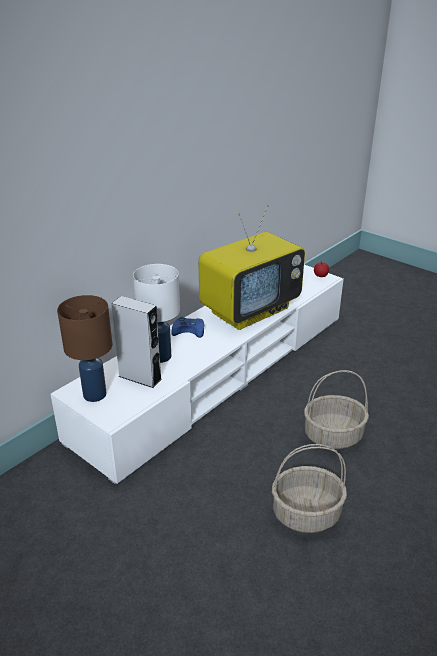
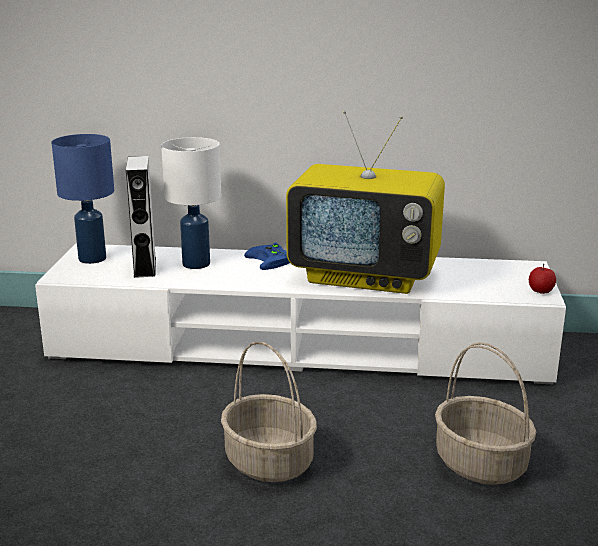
camera: 55 degrees right, 10 degrees down
(94, 394) = (93, 258): brown table lamp -> blue table lamp
(307, 513) = (94, 486): basket -> basket (482, 464)

